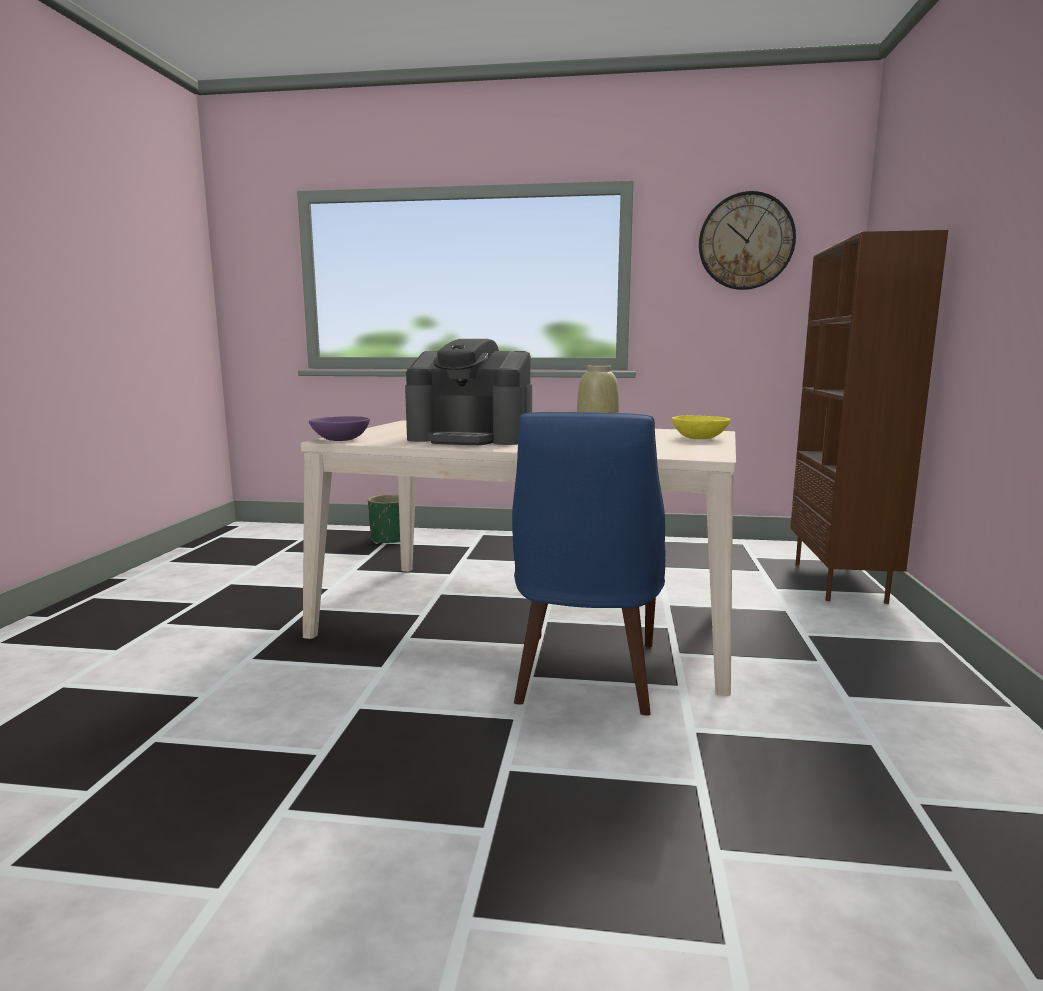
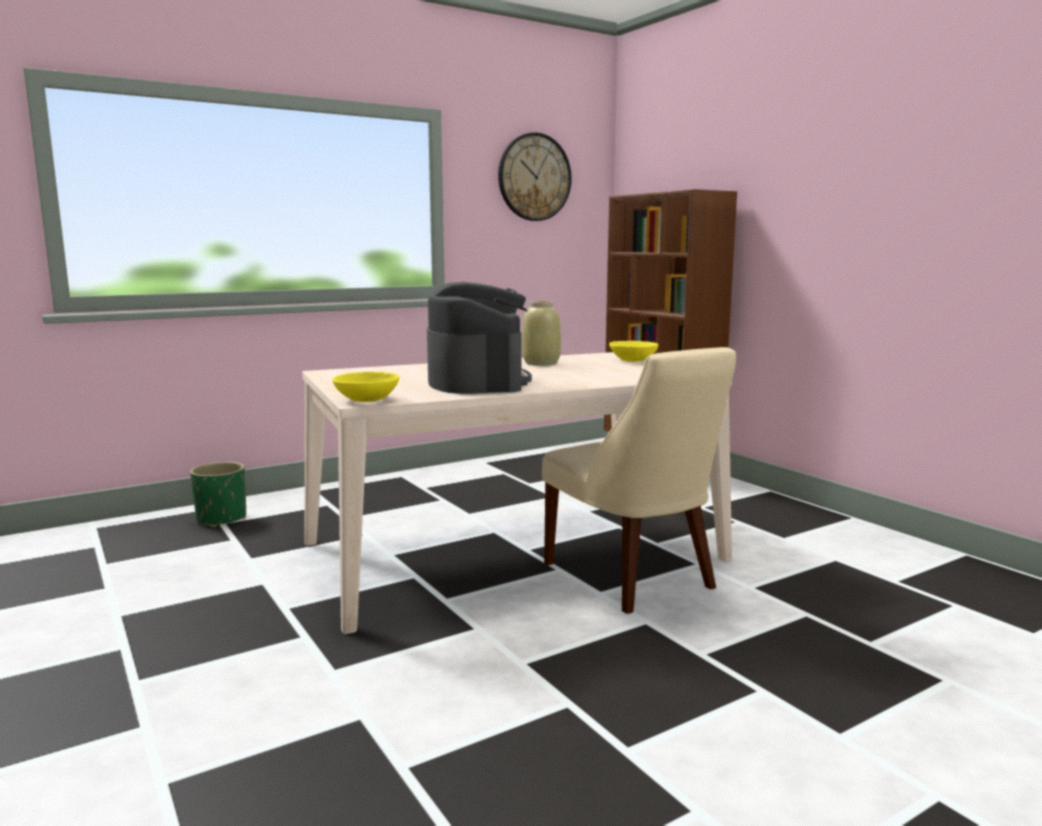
camera: 40 degrees left, 0 degrees up
(340, 440) = (367, 400): purple bowl -> yellow bowl
(472, 438) = (477, 382): coffee machine -> coffee machine turned 75 degrees counterclockwise
(585, 676) = (633, 578): blue chair -> beige chair

